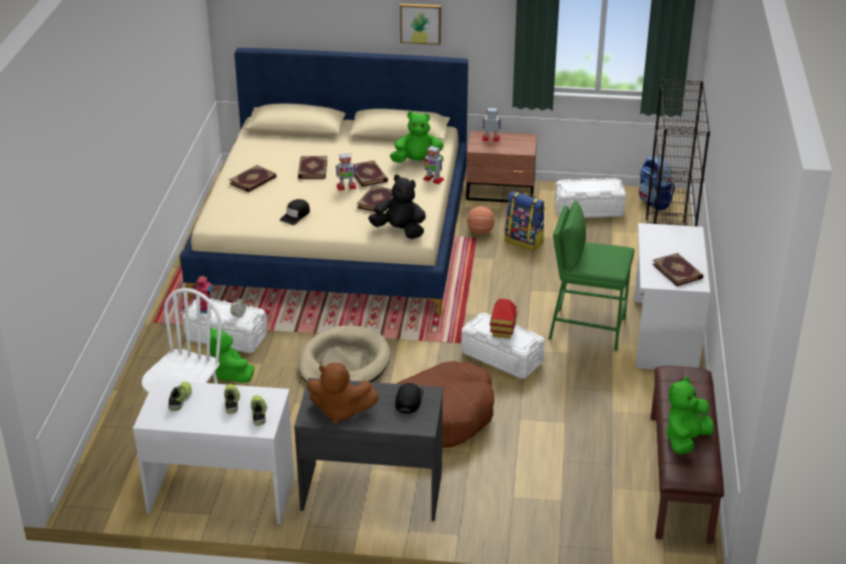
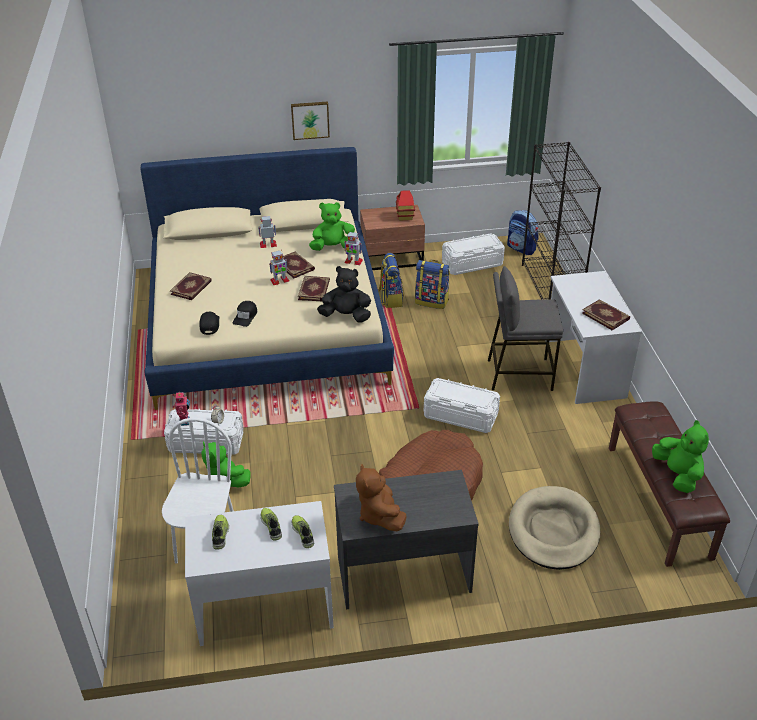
camera: 15 degrees left, 5 degrees up
(312, 169) = (241, 268): book -> none
(340, 411) = (379, 515): brown plush toy -> brown plush toy turned 75 degrees clockwise
(344, 363) = (325, 448): beige dog bed -> beige dog bed (553, 531)
(409, 400) = (437, 490): black cap -> black cap (209, 325)
(480, 232) = (391, 299): basketball -> backpack
(491, 138) = (381, 214): toy robot -> toy robot (268, 244)
(503, 332) = (462, 394): toy house -> toy house (405, 216)
(587, 328) = (519, 374): green stool -> grey stool
(685, 440) = (677, 474): green plush toy -> green plush toy turned 135 degrees clockwise

